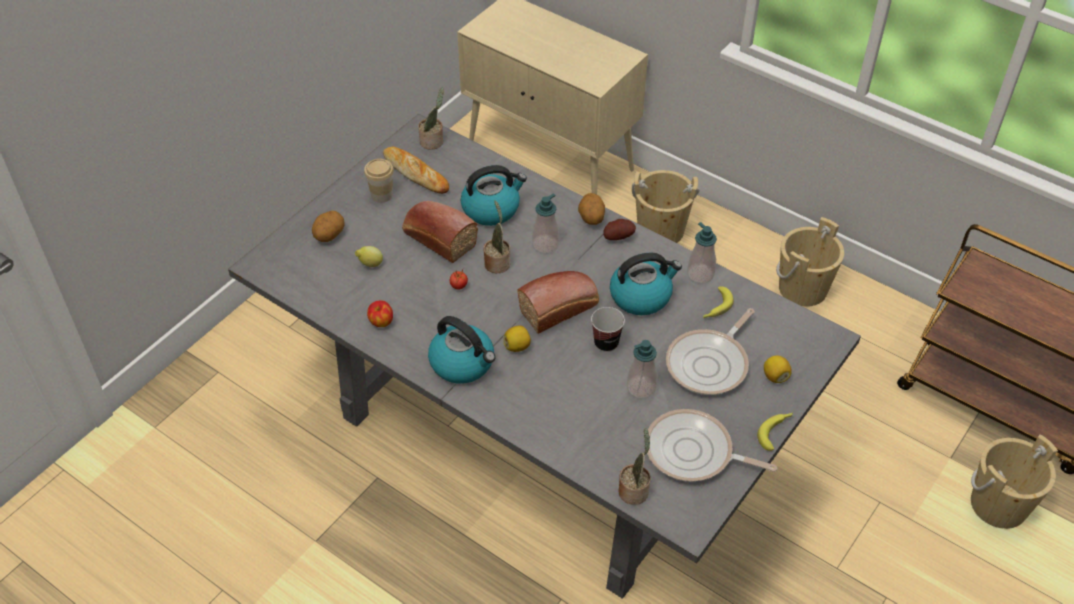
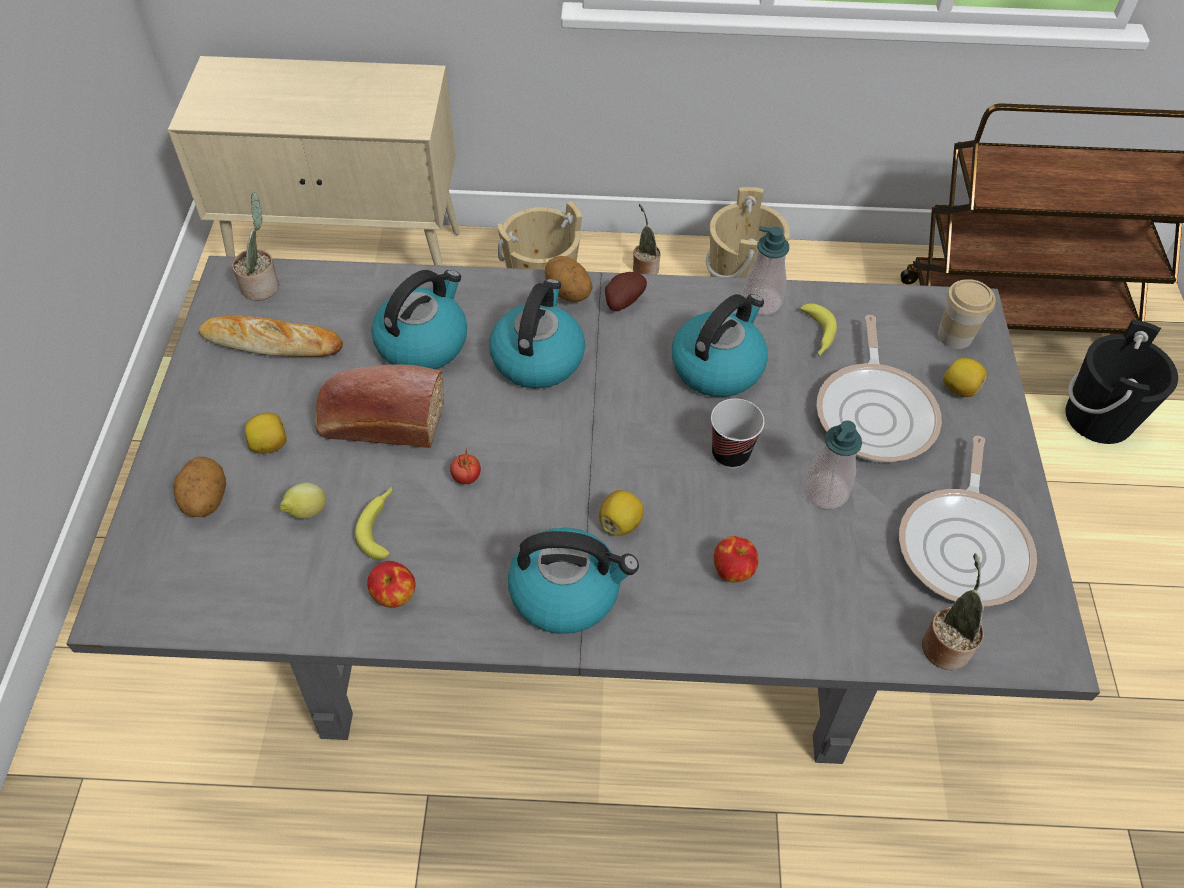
camera: 35 degrees left, 5 degrees up
(377, 224) = (270, 444): none -> lemon
(382, 195) = (243, 397): cup -> cup (954, 336)
(497, 262) = (493, 415): potted plant -> potted plant (644, 268)
(545, 244) = (537, 357): soap dispenser -> kettle
(555, 398) = (733, 570): none -> apple
(560, 308) = (631, 436): bread -> none
(693, 453) = (964, 546): frying pan -> frying pan turned 60 degrees counterclockwise
(776, 431) = (1025, 460): banana -> banana (381, 525)
(999, 504) = (1098, 417): beige bucket -> black bucket

